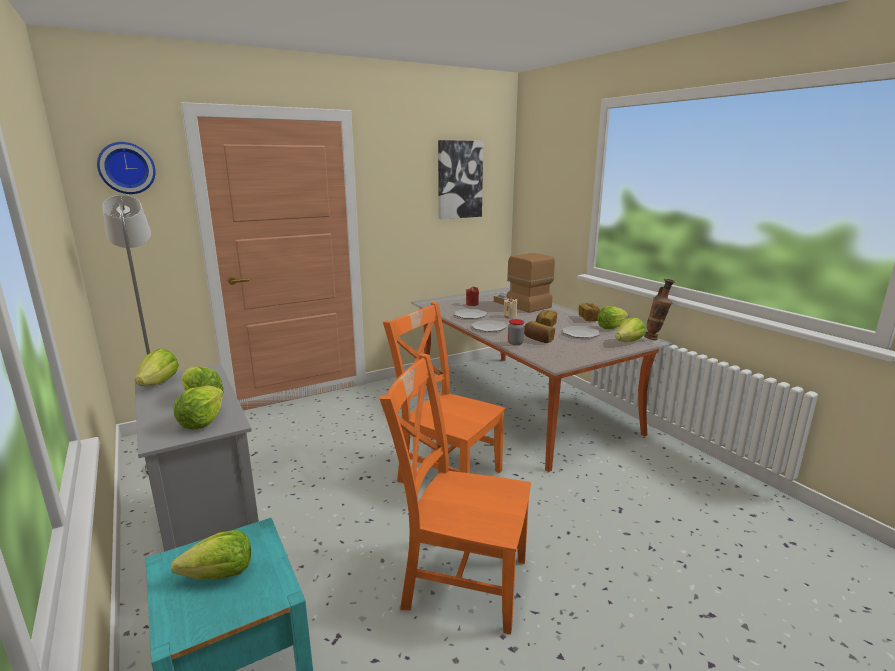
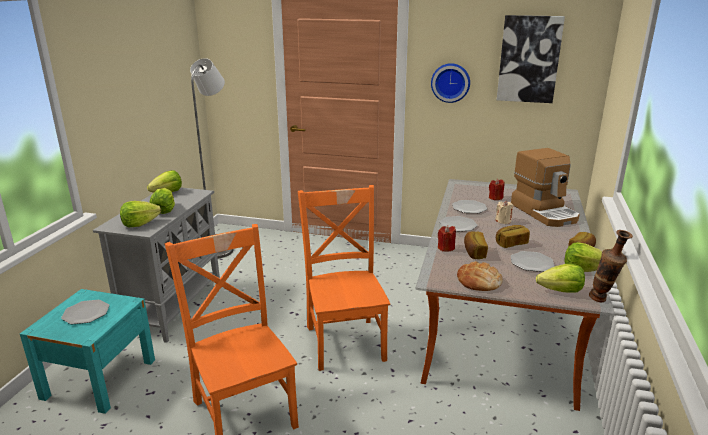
camera: 45 degrees right, 5 degrees up
(126, 168) = (234, 35): wall clock -> wall clock (450, 82)
(219, 575) = (86, 313): lettuce -> plate
(515, 343) = (446, 248): jar -> red candle
(520, 304) = (545, 212): coffee machine -> coffee machine turned 150 degrees clockwise
(580, 354) = (479, 281): none -> bread

